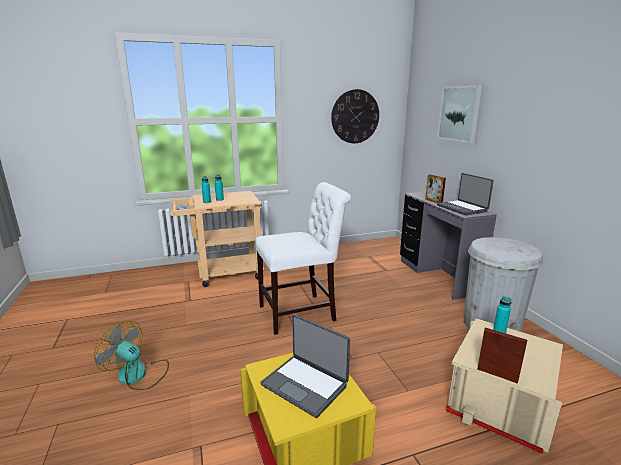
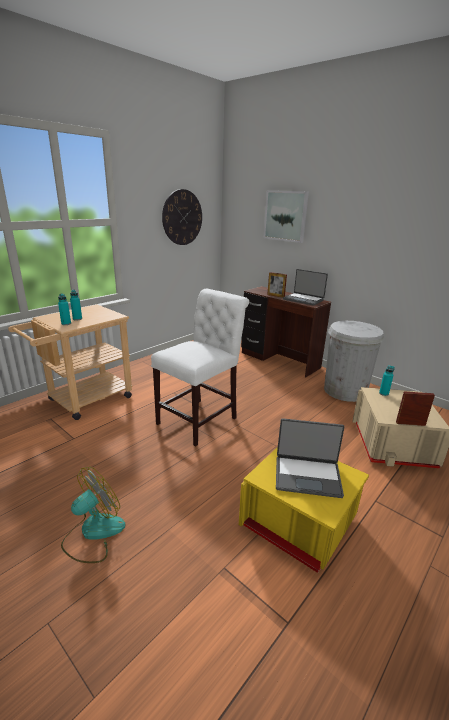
camera: 30 degrees left, 5 degrees up
(138, 375) = (93, 533): fan -> fan turned 135 degrees clockwise
(436, 276) = (279, 360): grey desk -> brown desk

